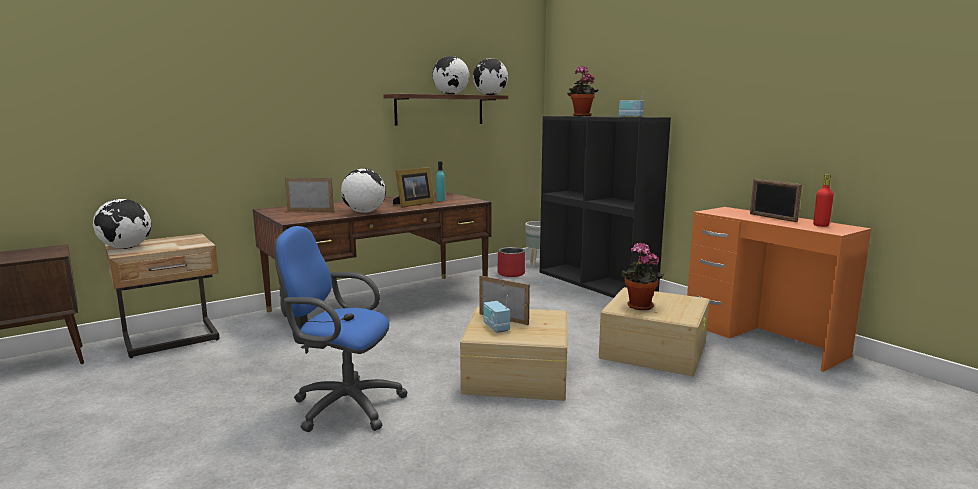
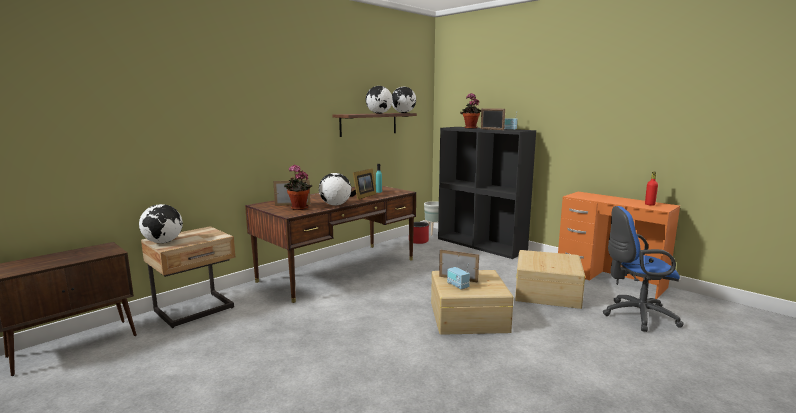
camera: 10 degrees left, 0 degrees up
(342, 406) = (363, 350): blue office chair -> blue office chair (635, 316)
(638, 307) = (540, 264): potted plant -> potted plant (298, 208)
(772, 218) = (615, 199): picture frame -> picture frame (491, 129)

